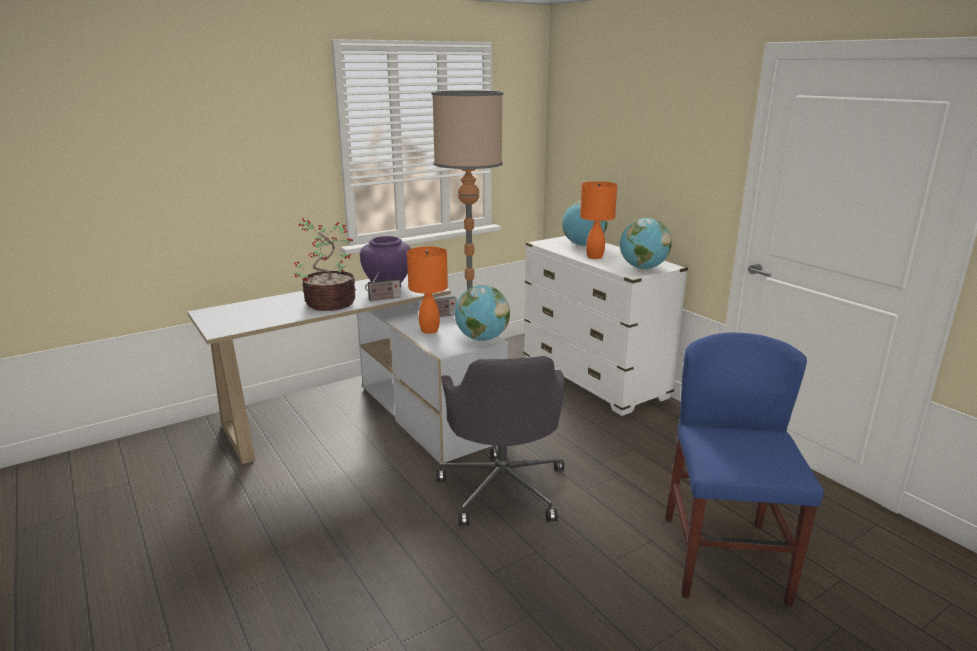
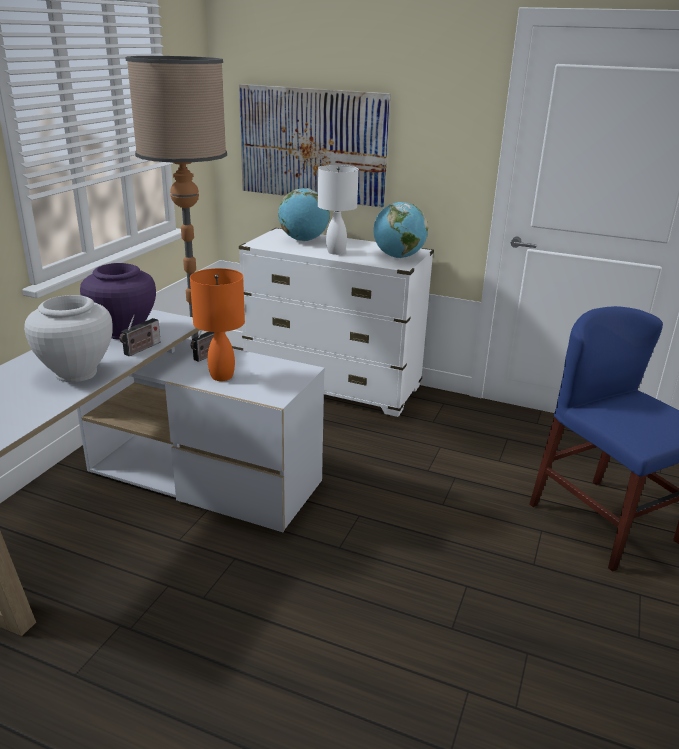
camera: 35 degrees left, 5 degrees up
(329, 304) = (76, 373): potted plant -> white vase
(482, 339) = (294, 371): globe -> none
(503, 487) = (368, 532): grey office chair -> none
(595, 257) = (336, 252): orange table lamp -> white table lamp
(606, 164) = (312, 145): none -> picture

